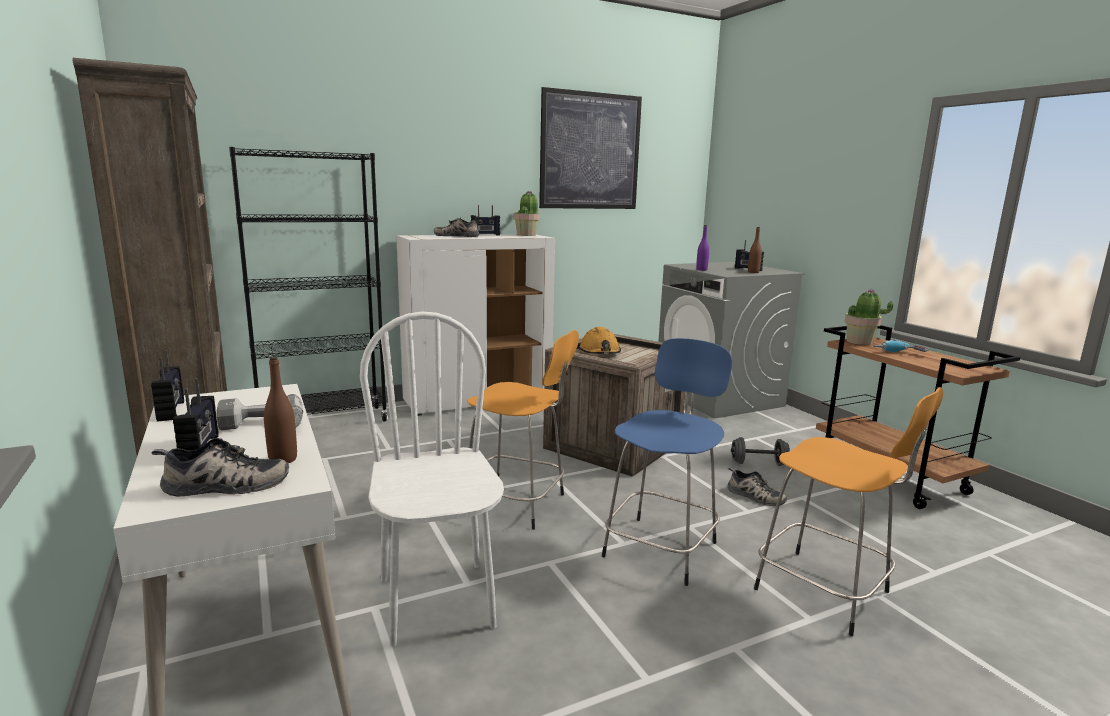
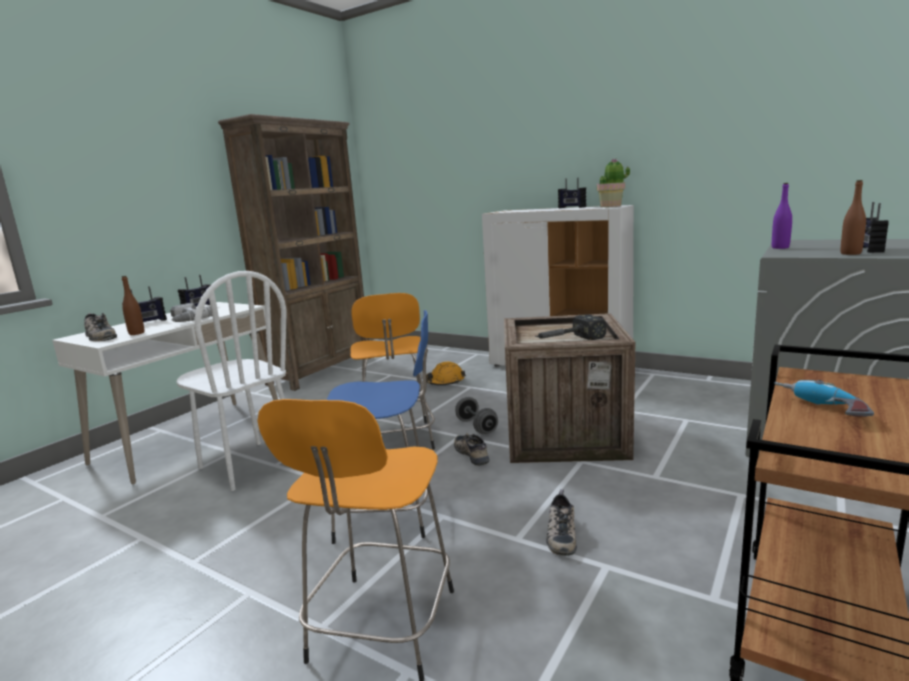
camera: 60 degrees right, 0 degrees up
(323, 422) = (440, 354): black bookcase -> none
(437, 602) = (248, 464): white chair -> white chair turned 90 degrees clockwise
(457, 236) = (541, 209): shoe -> shoe (473, 454)
(590, 151) = (714, 101): picture -> none
(600, 352) = (548, 330): orange hard hat -> orange hard hat (445, 382)
(637, 356) = (567, 340): none -> hammer
(758, 463) = (659, 515): grey dumbbell -> grey dumbbell (476, 427)
(859, 342) = (831, 380): potted plant -> none

